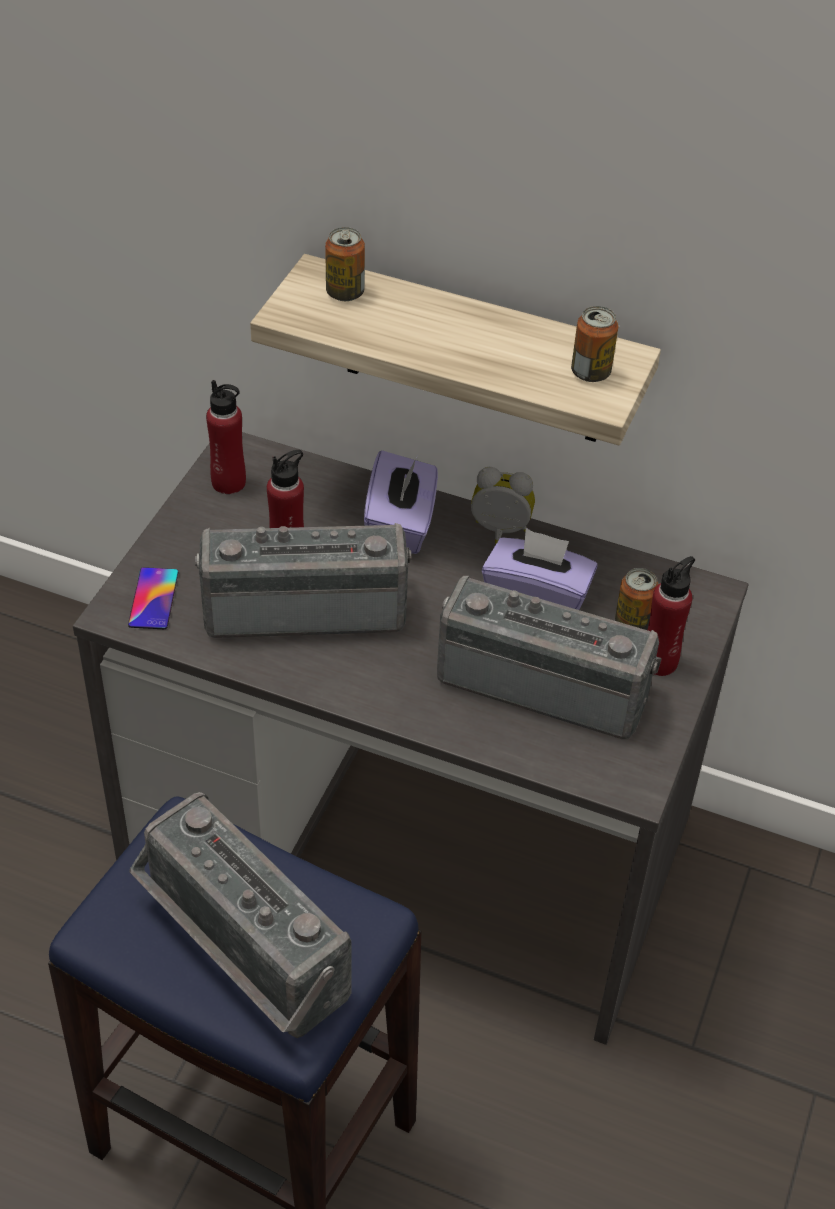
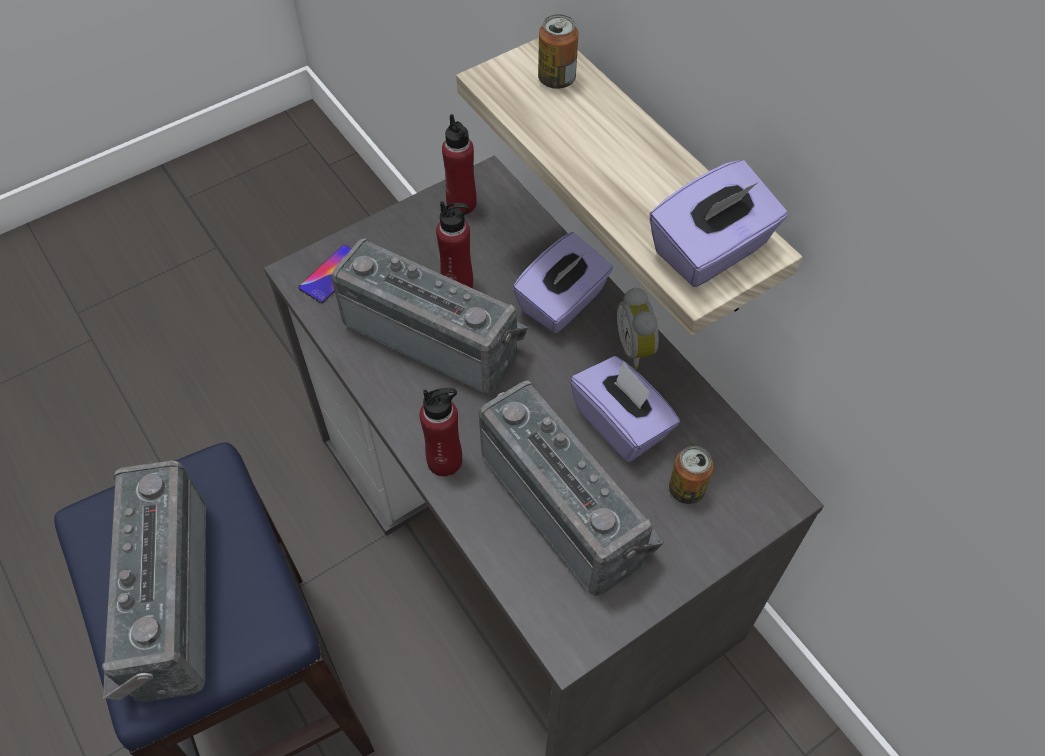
camera: 35 degrees right, 10 degrees up
(499, 533) = (637, 348): alarm clock -> alarm clock turned 150 degrees counterclockwise
(591, 372) = (711, 251): can -> purple tissue box
(659, 661) = (681, 538): red bottle -> red bottle (445, 461)

